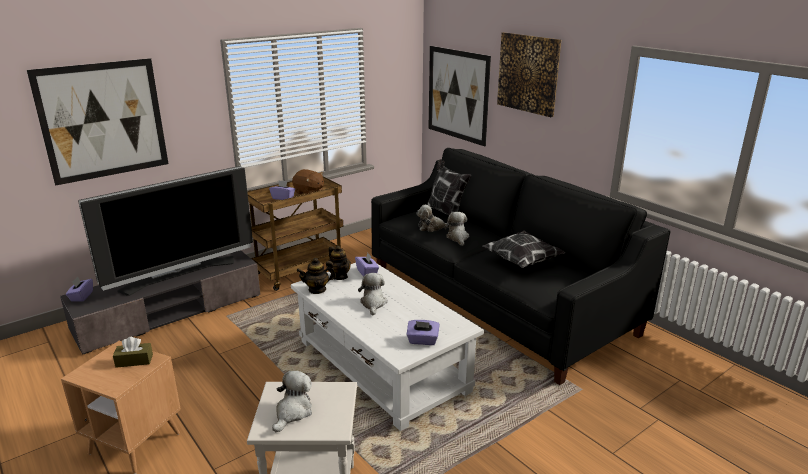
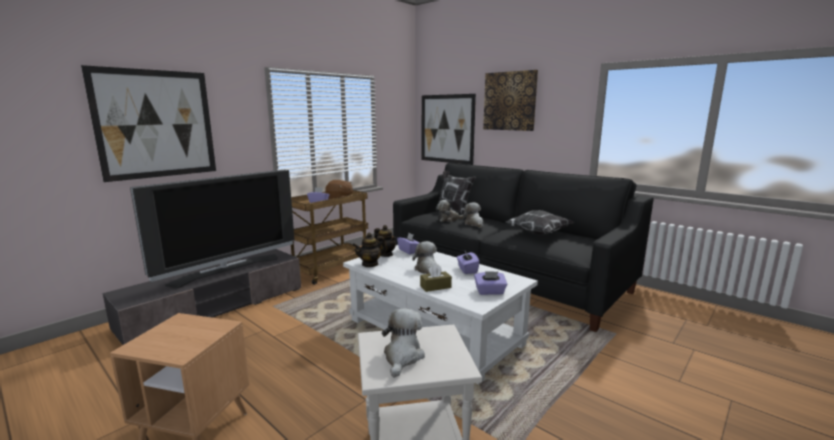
camera: 10 degrees left, 10 degrees down
(81, 296) = (126, 292): purple tissue box -> purple tissue box (467, 270)
(134, 361) = (200, 328): brown tissue box -> brown tissue box (435, 287)

